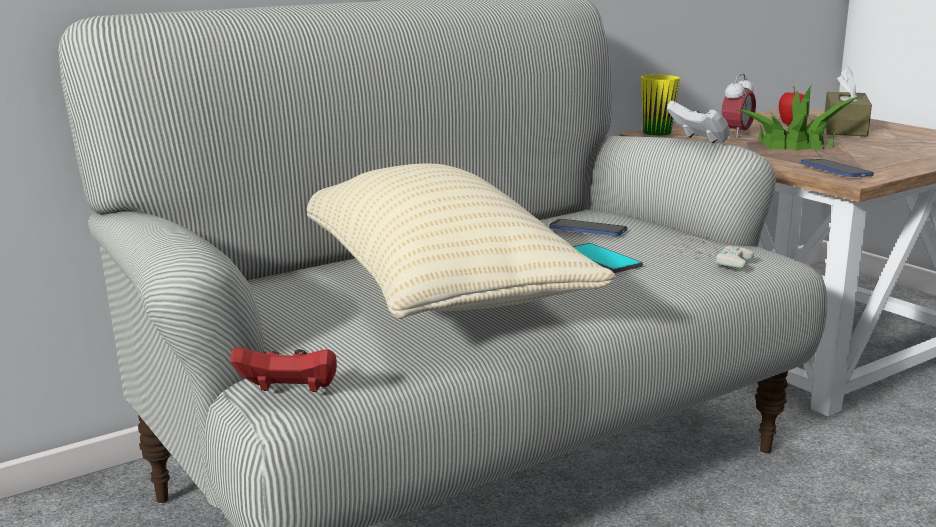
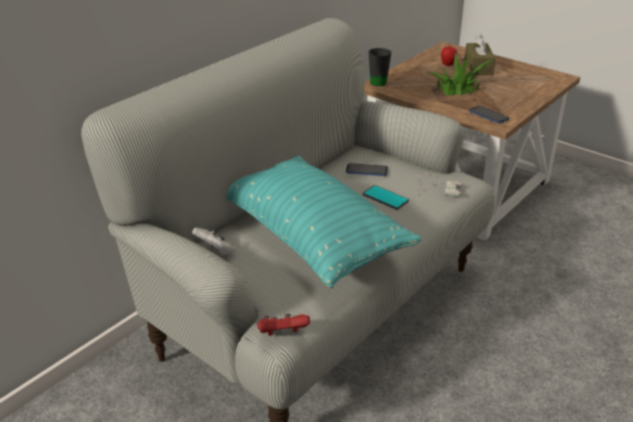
camera: 15 degrees left, 15 degrees up
(435, 289) = (311, 238): beige pillow -> turquoise pillow
(658, 131) = (378, 81): yellow mug -> black mug
(699, 140) = (421, 113): white game controller -> white game controller (216, 252)
(736, 134) = (422, 80): alarm clock -> none

